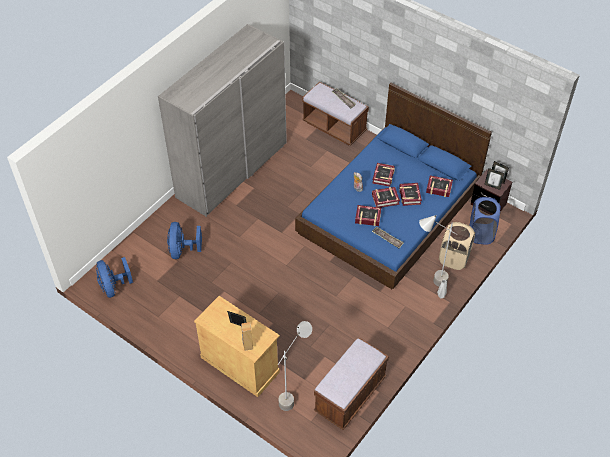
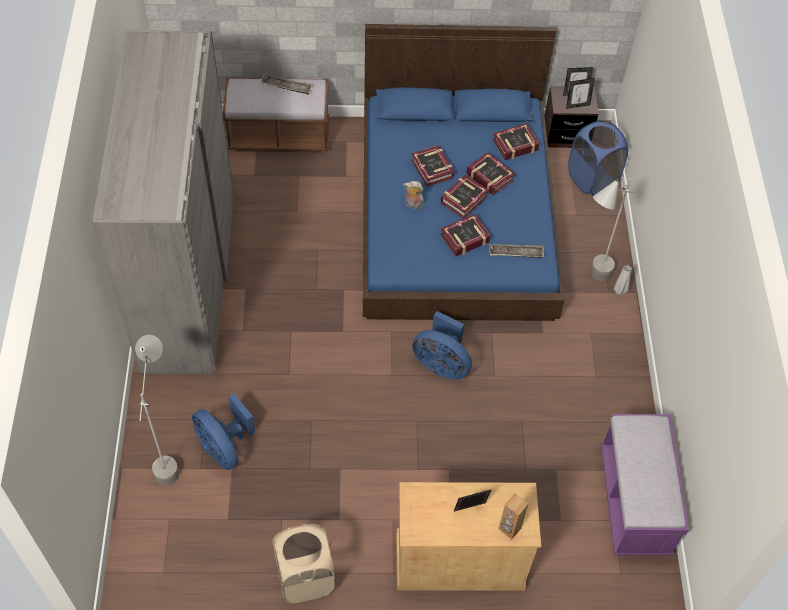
camera: 40 degrees left, 5 degrees up
(113, 287) = (169, 574): blue fan -> blue fan (441, 364)
(294, 394) = (567, 551): grey floor lamp -> grey floor lamp (169, 455)
(350, 395) = (634, 501): brown bench -> purple bench
(454, 259) = (590, 232): beige laundry basket -> beige laundry basket (305, 578)

